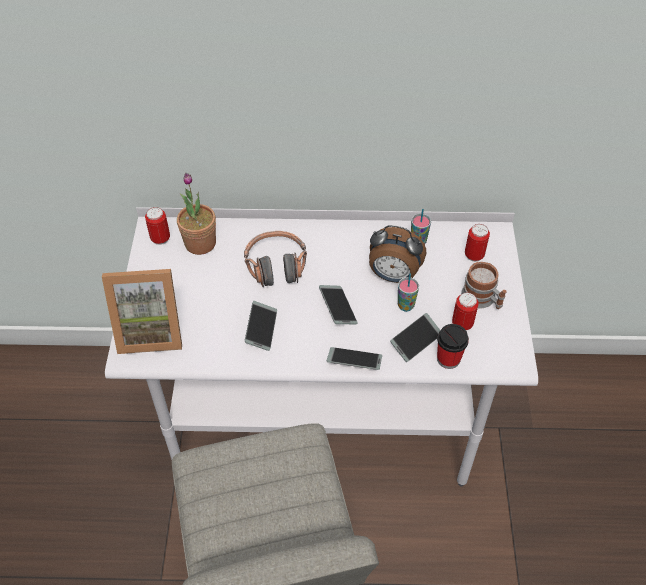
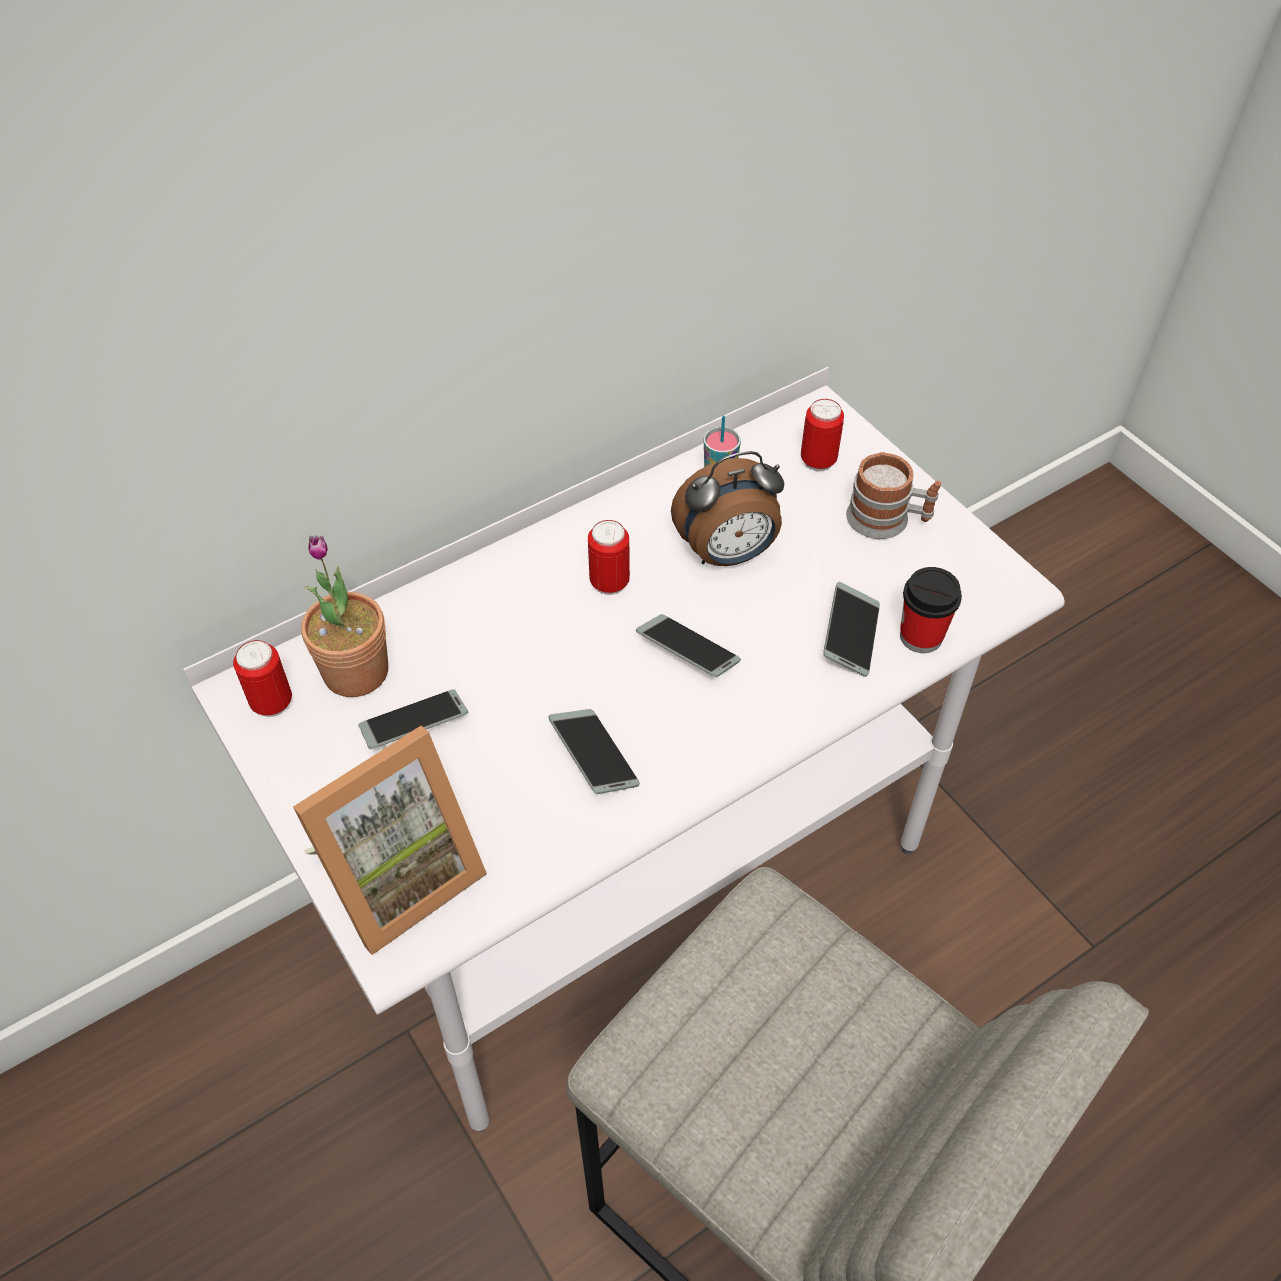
camera: 35 degrees left, 0 degrees up
(276, 266) = (527, 639): headphones -> none
(354, 361) = (789, 722): phone -> phone (414, 725)
(405, 306) = (788, 590): cup -> none
(462, 324) = (893, 573): can -> can (609, 583)

